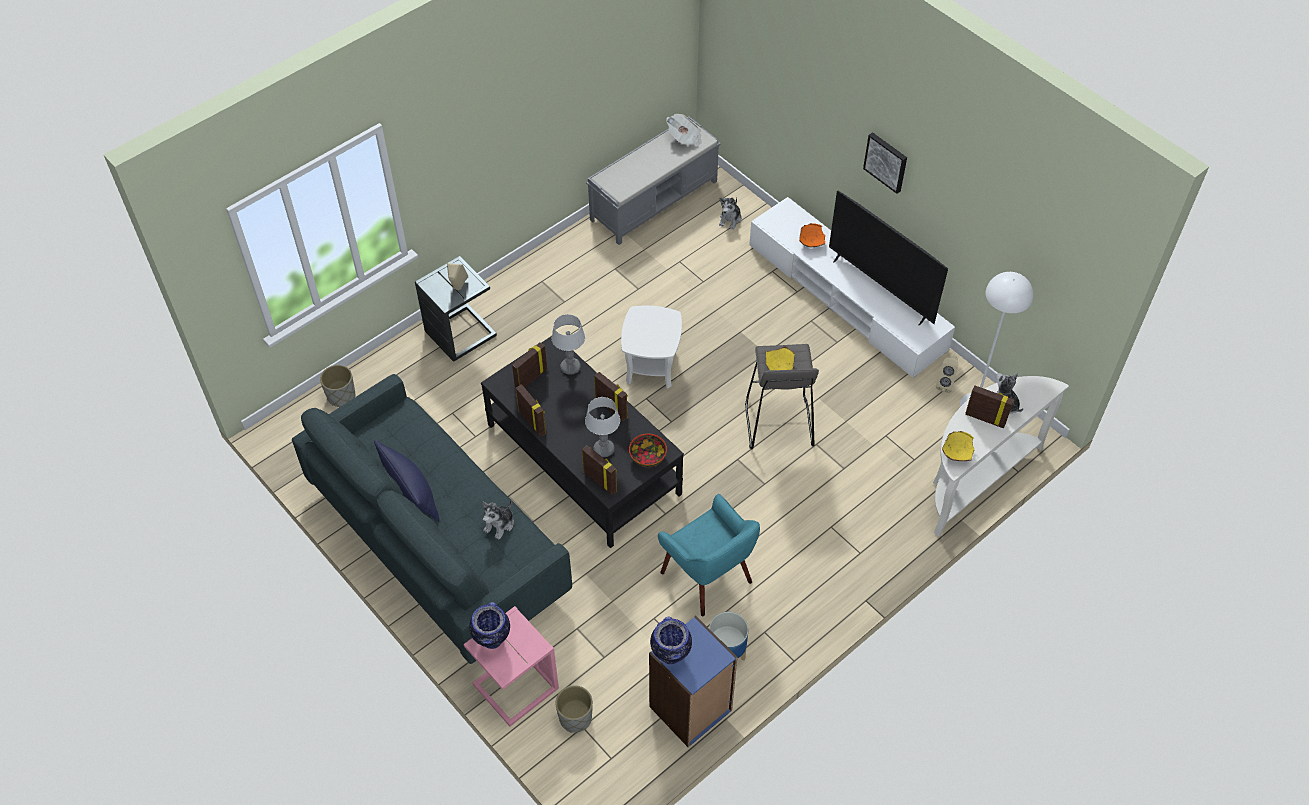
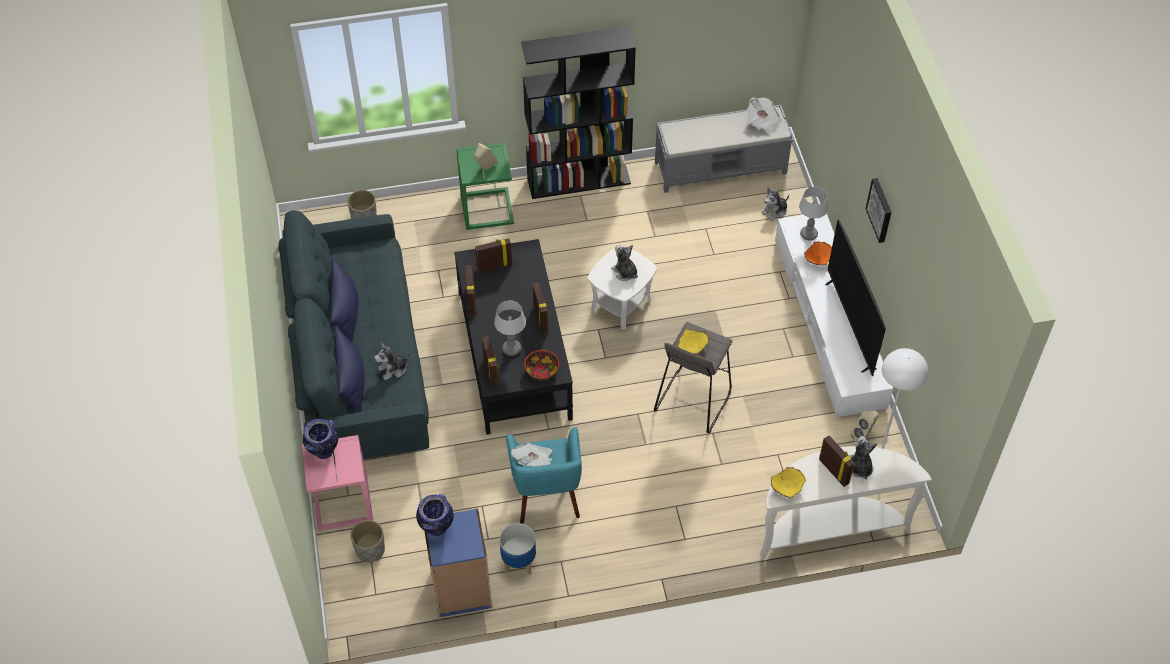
camera: 30 degrees right, 0 degrees up
(462, 333) = (488, 210): grey side table -> green side table
(465, 557) = (351, 381): none -> blue pillow
(531, 267) = (579, 180): none -> black bookcase
(570, 368) = (531, 272): table lamp -> table lamp (808, 234)
(654, 329) = (625, 272): none -> plush toy
(696, 546) = (534, 461): none -> newspaper

